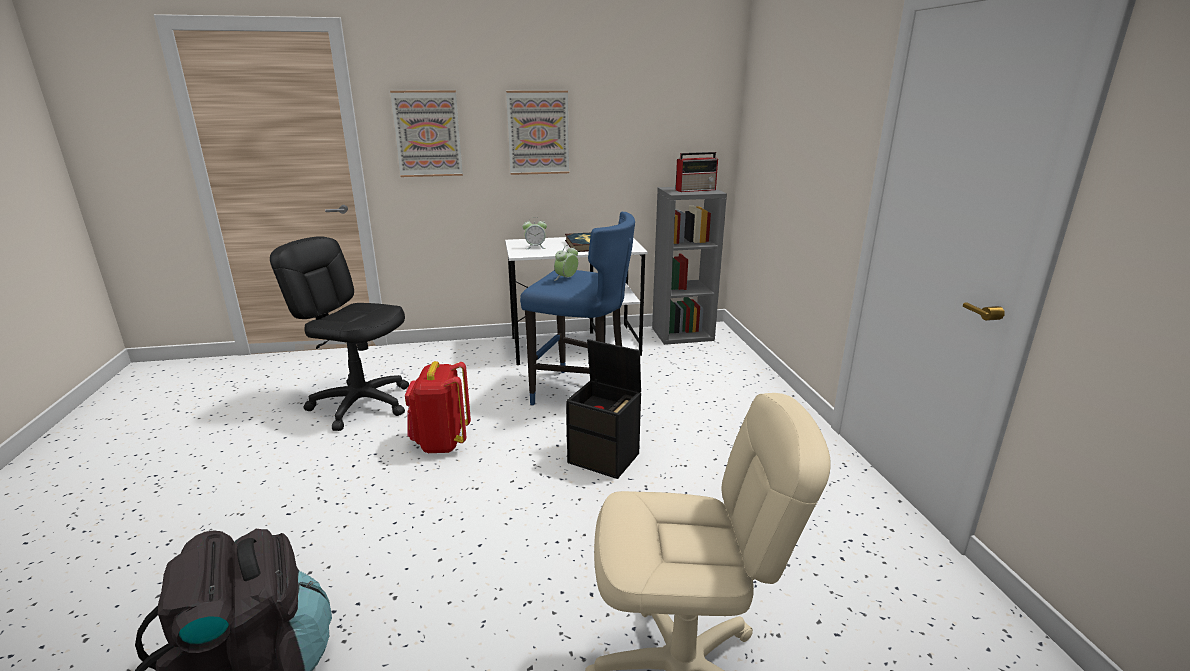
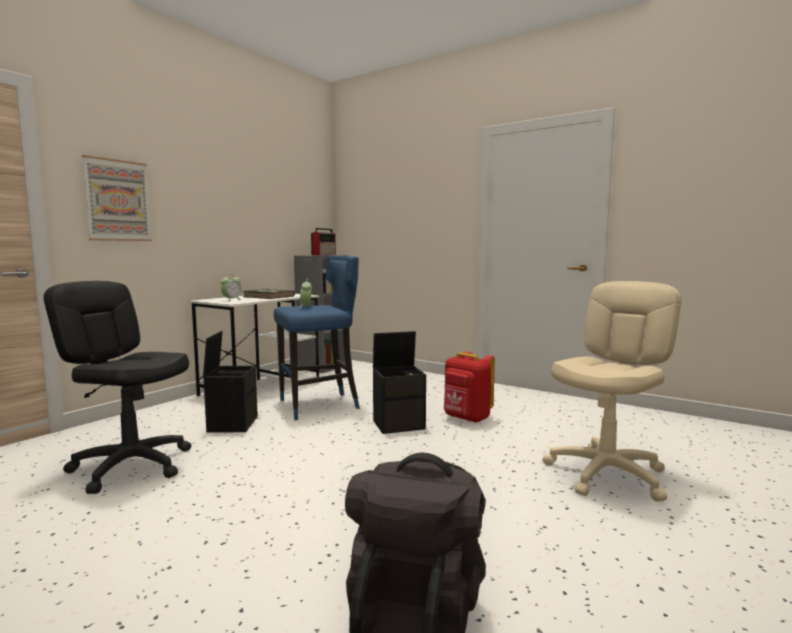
camera: 45 degrees left, 15 degrees down
(361, 404) = (132, 466): black office chair -> black office chair turned 45 degrees clockwise
(441, 443) = (270, 457): red backpack -> red backpack (466, 418)
(481, 387) = (232, 424): none -> black storage box
(538, 133) = (211, 208): picture -> none

